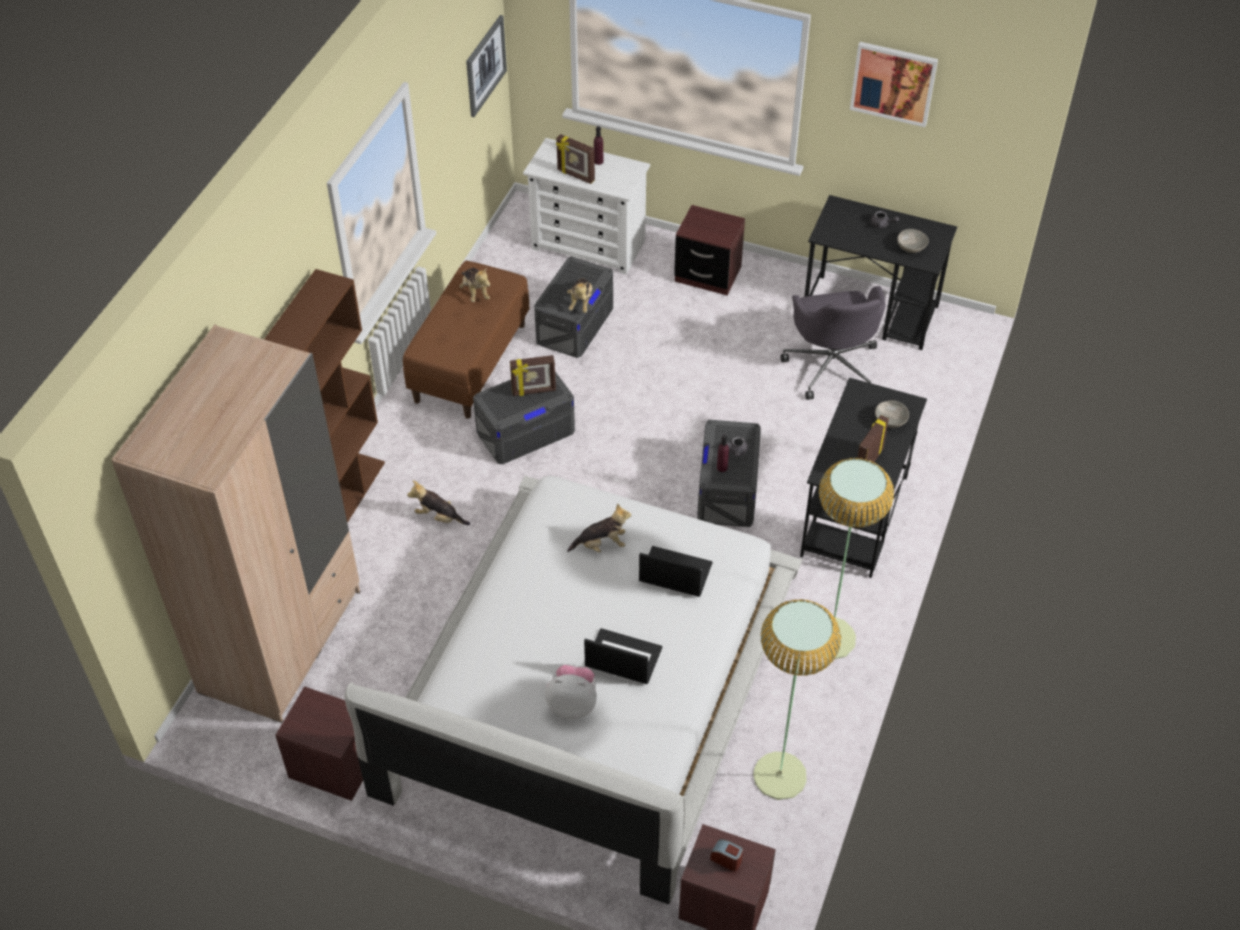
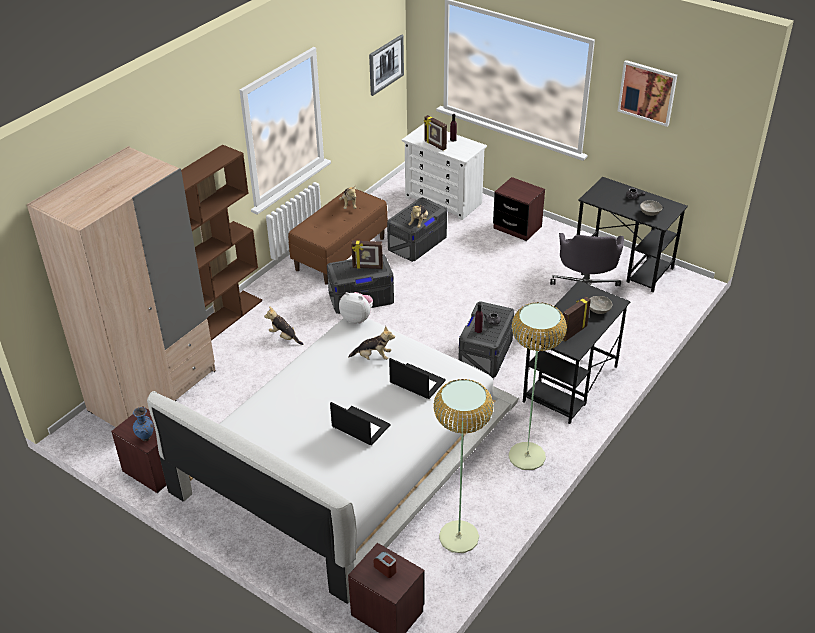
camera: 15 degrees right, 10 degrees down
(330, 736) = (146, 438): none -> blue vase
(572, 704) = (314, 448): plush toy -> plush toy (357, 318)

